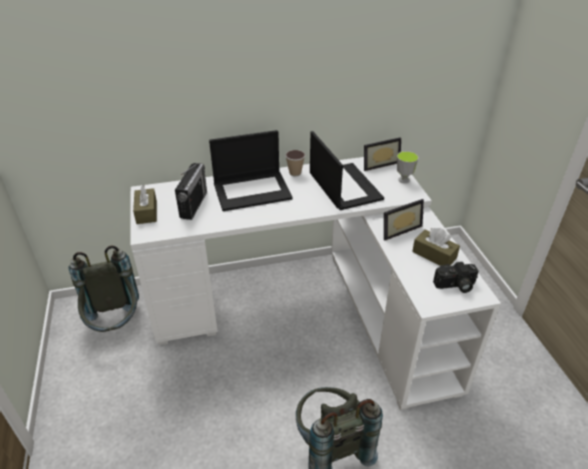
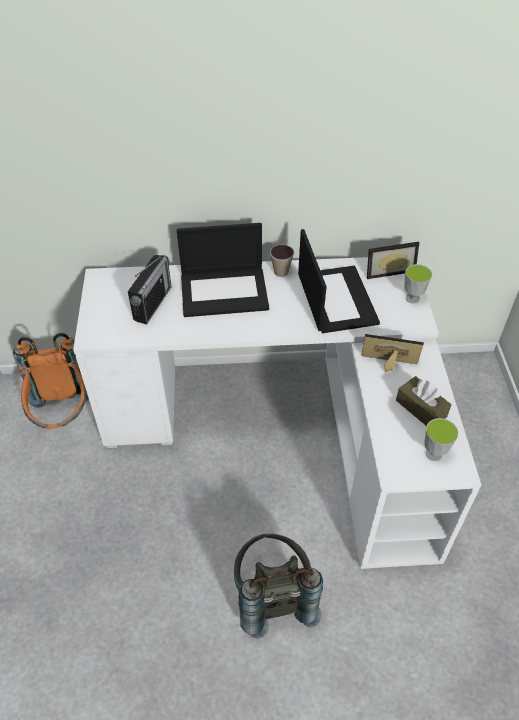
camera: 10 degrees right, 10 degrees up
(115, 326) = (63, 417): grey backpack -> orange backpack
(146, 212) = (98, 307): brown tissue box -> none
(398, 228) = (388, 365): picture frame -> picture frame turned 150 degrees counterclockwise
(455, 286) = (433, 454): camera -> cup

